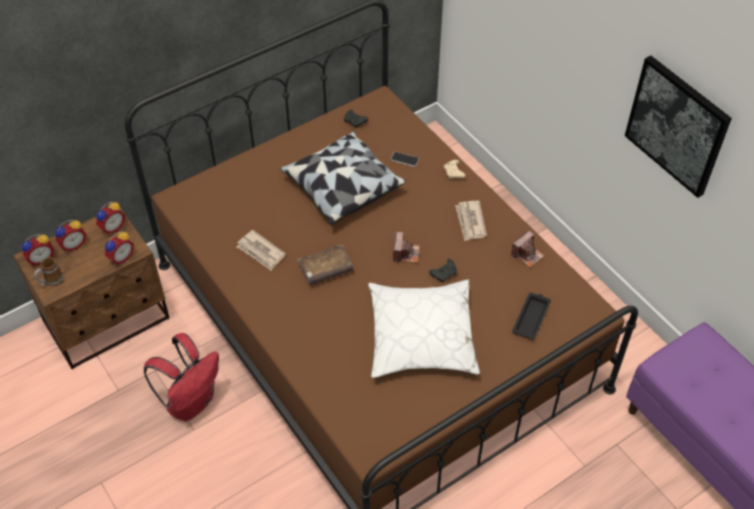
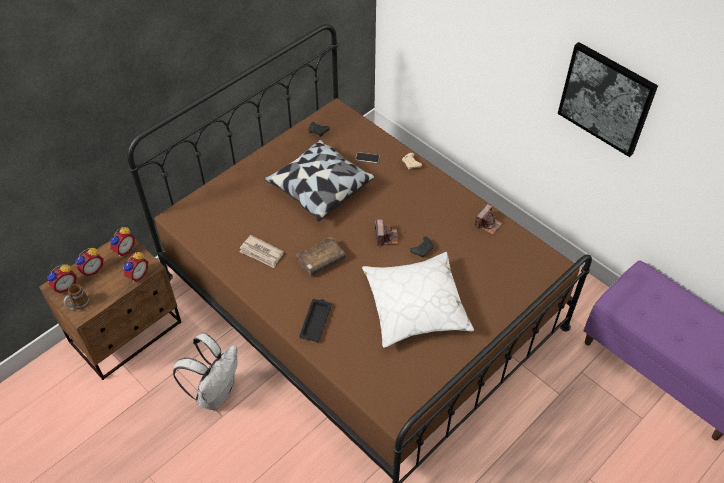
camera: 10 degrees left, 0 degrees up
(191, 401) = (215, 392): red backpack -> white backpack
(470, 222) = (434, 203): newspaper -> none
(531, 317) = (503, 276): black tray -> black tray (316, 321)

